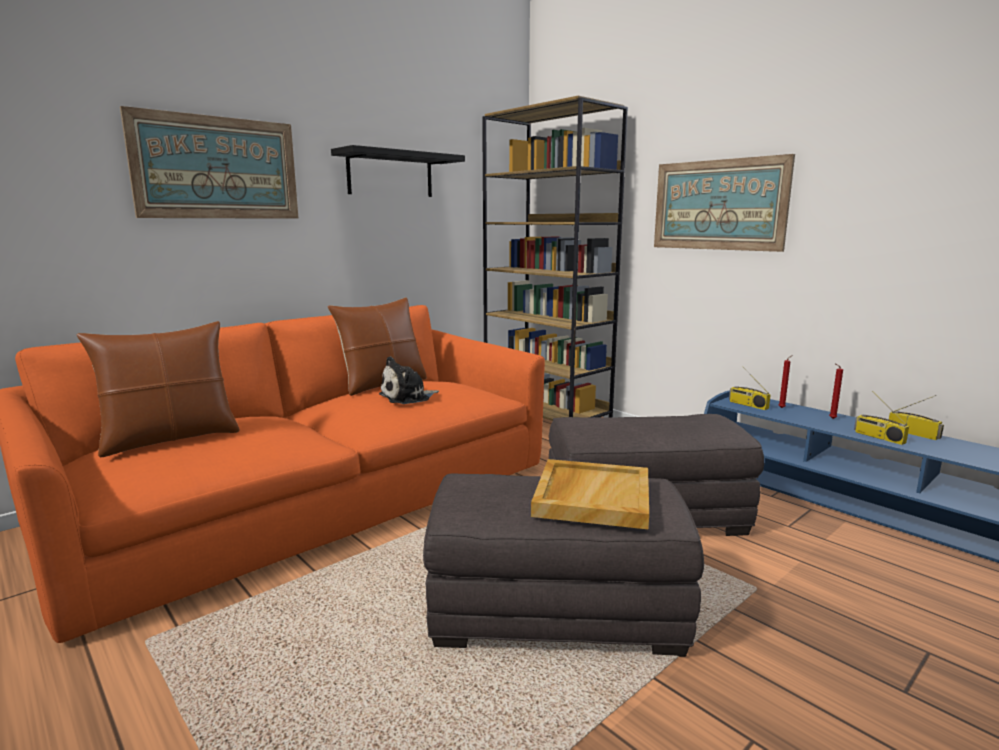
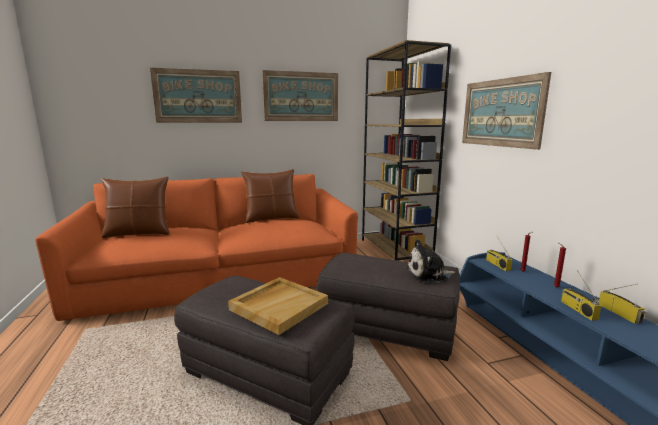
camera: 25 degrees right, 0 degrees up
(390, 174) = (301, 96): black shelf -> picture
(407, 397) = (271, 227): plush toy -> plush toy (429, 275)

